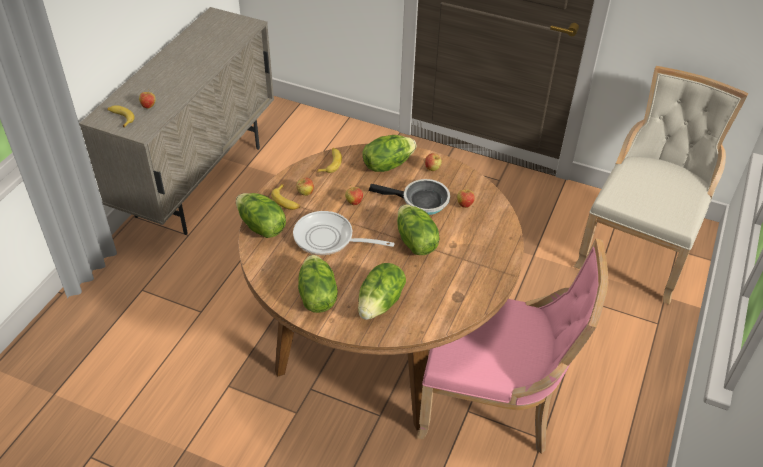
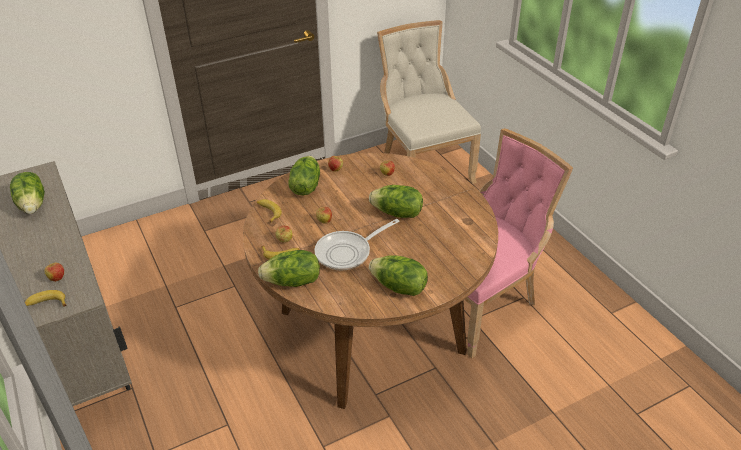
camera: 50 degrees left, 5 degrees down
(381, 303) = (438, 258): lettuce -> lettuce (33, 205)
(421, 201) = (361, 191): frying pan -> none

